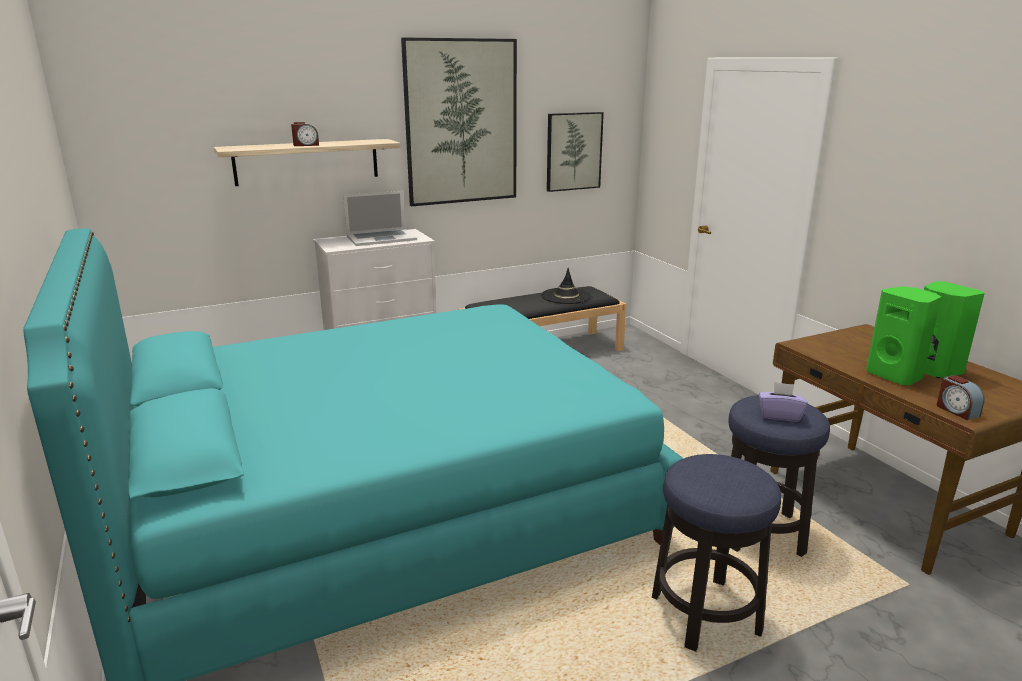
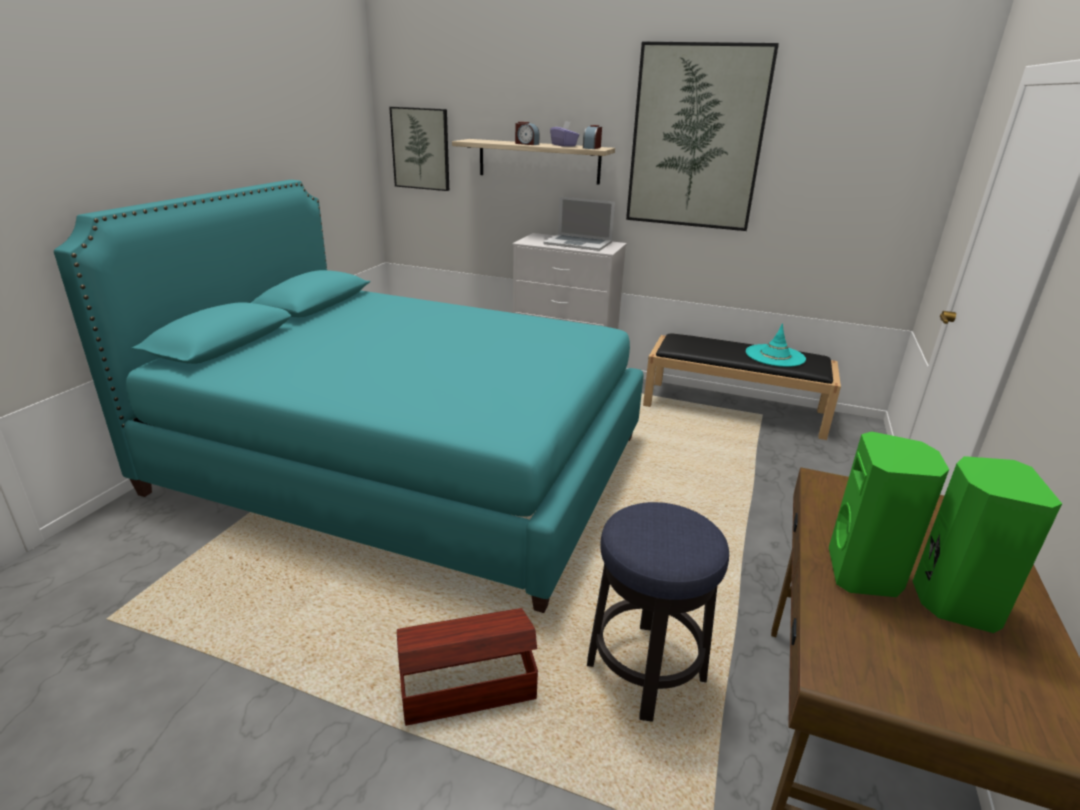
camera: 45 degrees right, 5 degrees up
(566, 296) = (775, 356): black hat -> turquoise hat
(573, 151) = (838, 188): picture -> picture (421, 149)
(705, 614) = (466, 686): stool -> brown storage box
(779, 415) = (652, 535): purple tissue box -> purple tissue box (564, 145)
(956, 410) = (841, 656): alarm clock -> alarm clock (591, 148)

